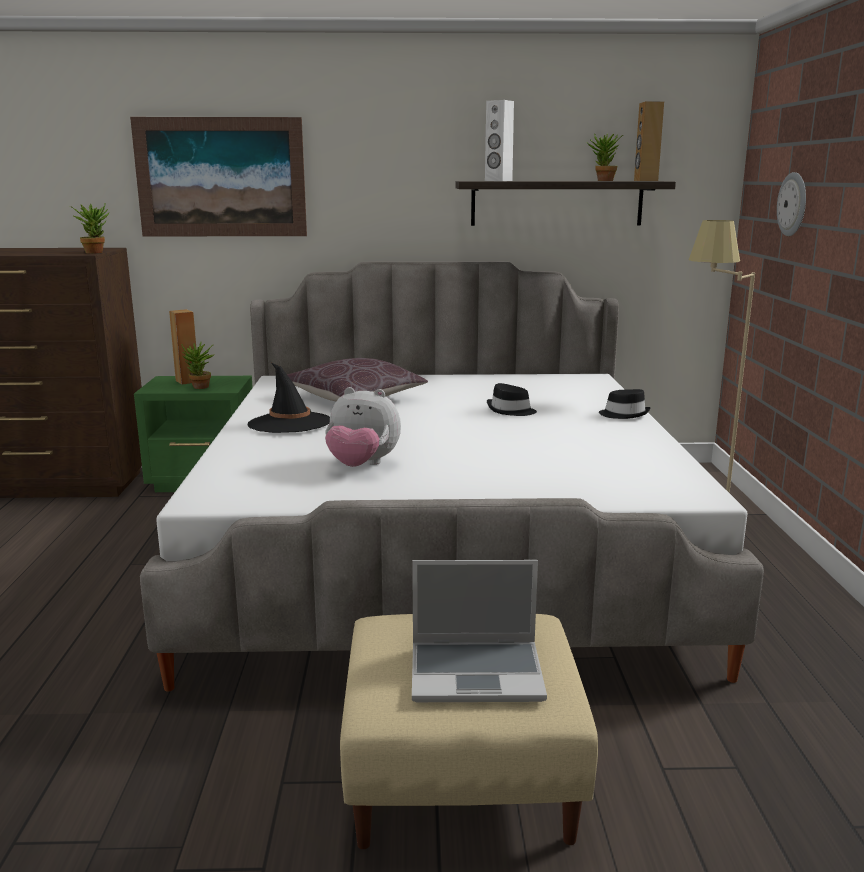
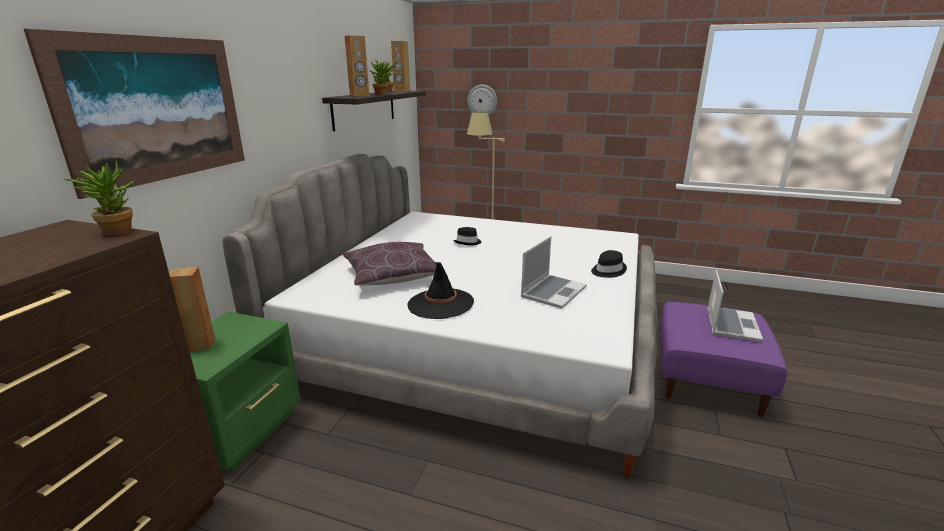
camera: 70 degrees left, 5 degrees up
(200, 388) = (242, 339): potted plant -> potted plant (383, 94)
(362, 465) = (553, 292): plush toy -> laptop
(462, 776) = (707, 379): beige ottoman -> purple ottoman
(498, 181) = (359, 96): white speaker -> brown speaker
(624, 414) = (496, 223): black hat -> black hat (607, 271)

